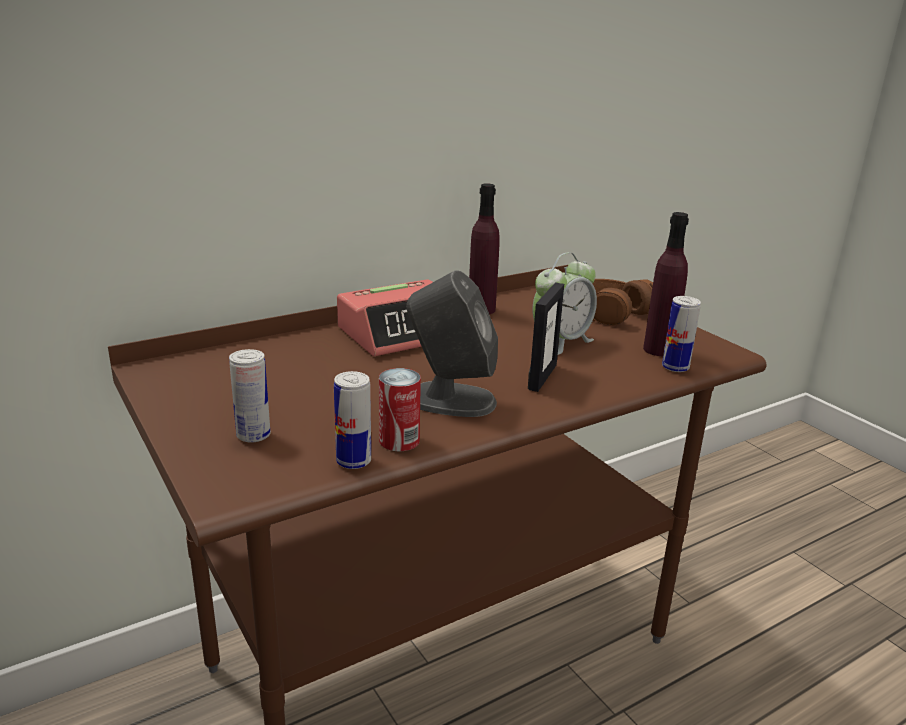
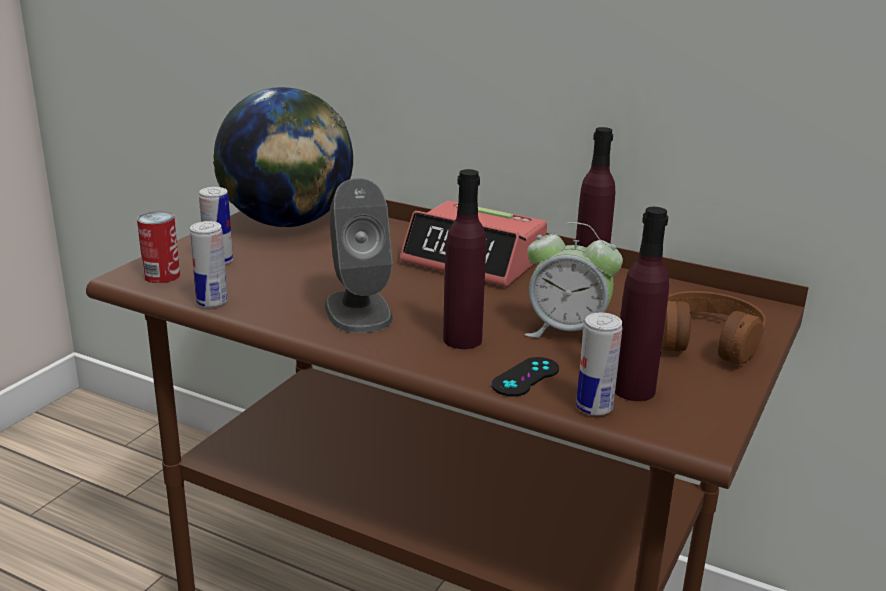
camera: 60 degrees right, 0 degrees up
(206, 380) = (287, 223): none -> globe
(399, 440) = (261, 309): can -> can (162, 276)
(542, 377) = (462, 339): picture frame -> purple bottle
(618, 374) = (525, 377): none -> black game controller

